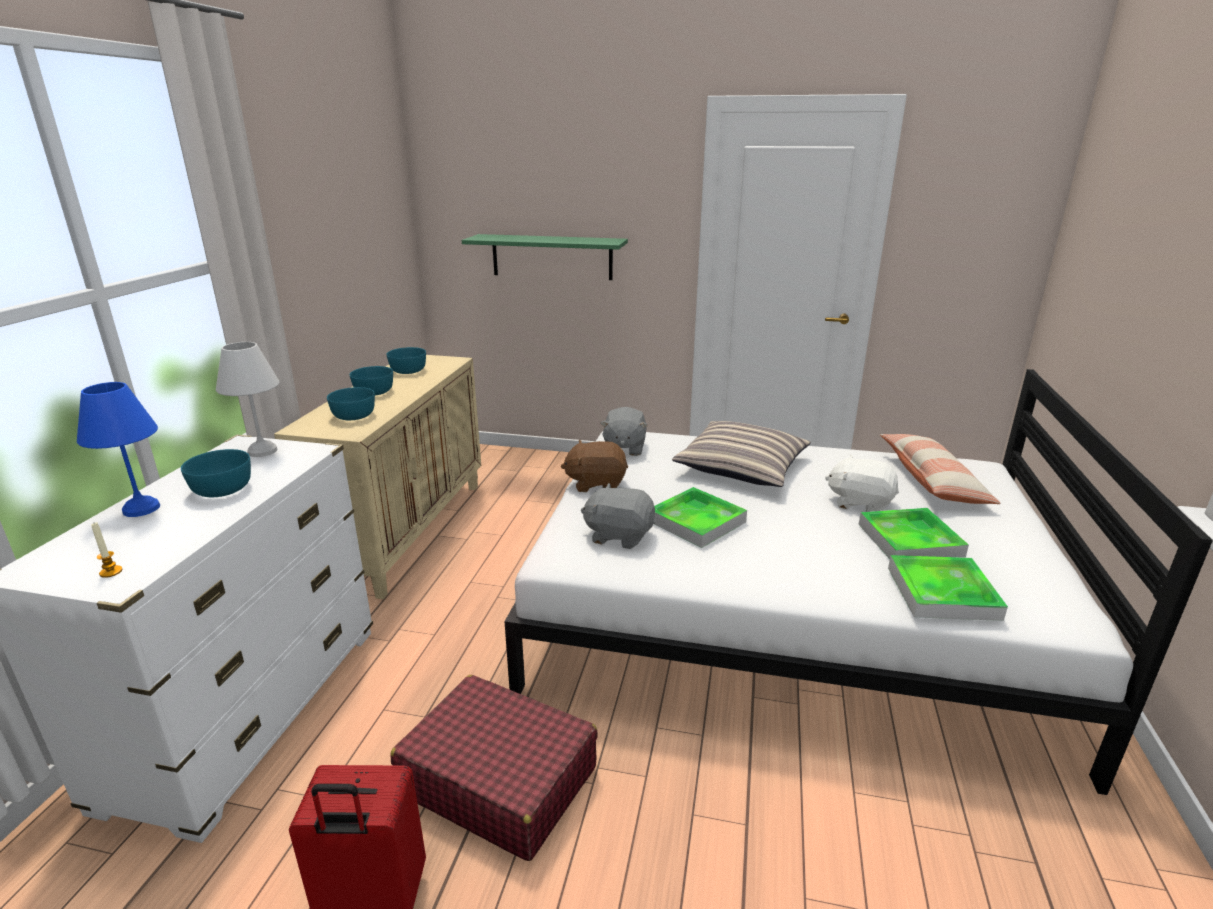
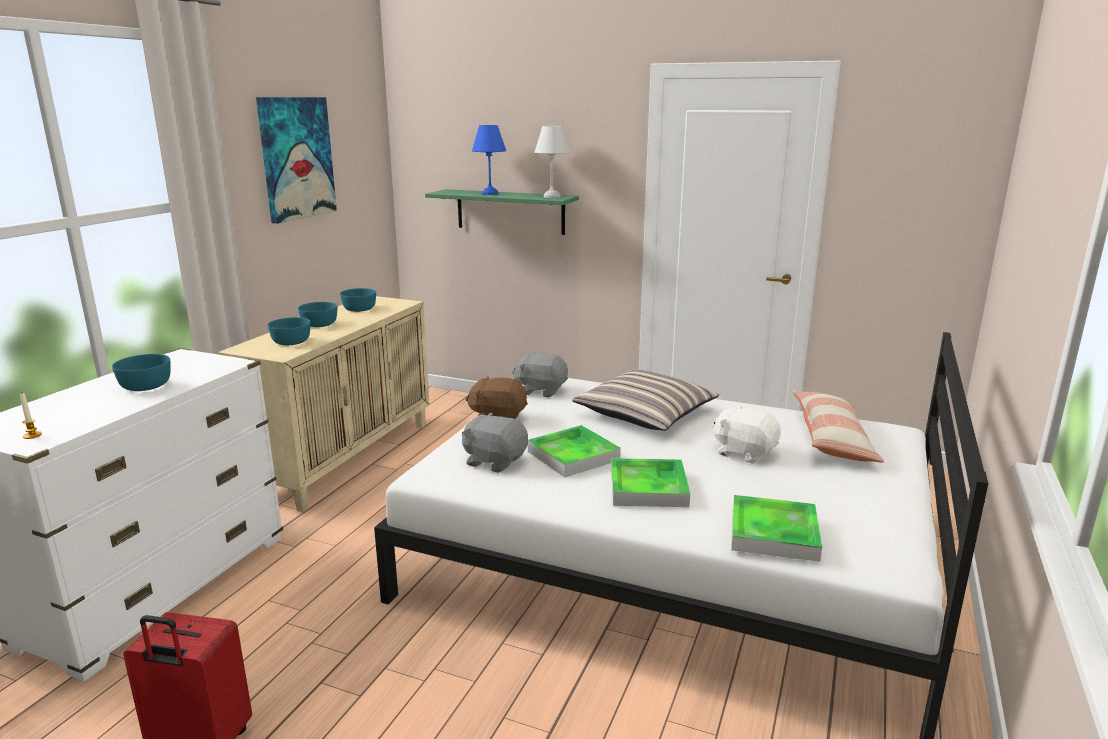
camera: 10 degrees right, 5 degrees down
(139, 509) = (76, 396): blue table lamp -> blue table lamp (489, 193)
(264, 451) = (194, 361): white table lamp -> white table lamp (552, 196)
(326, 204) = (296, 158): none -> picture
(498, 779) = (343, 667): red suitcase -> none
(624, 448) = (541, 390): grey plush toy -> grey plush toy turned 90 degrees clockwise
(909, 540) = (771, 487): tray -> tray (648, 488)

